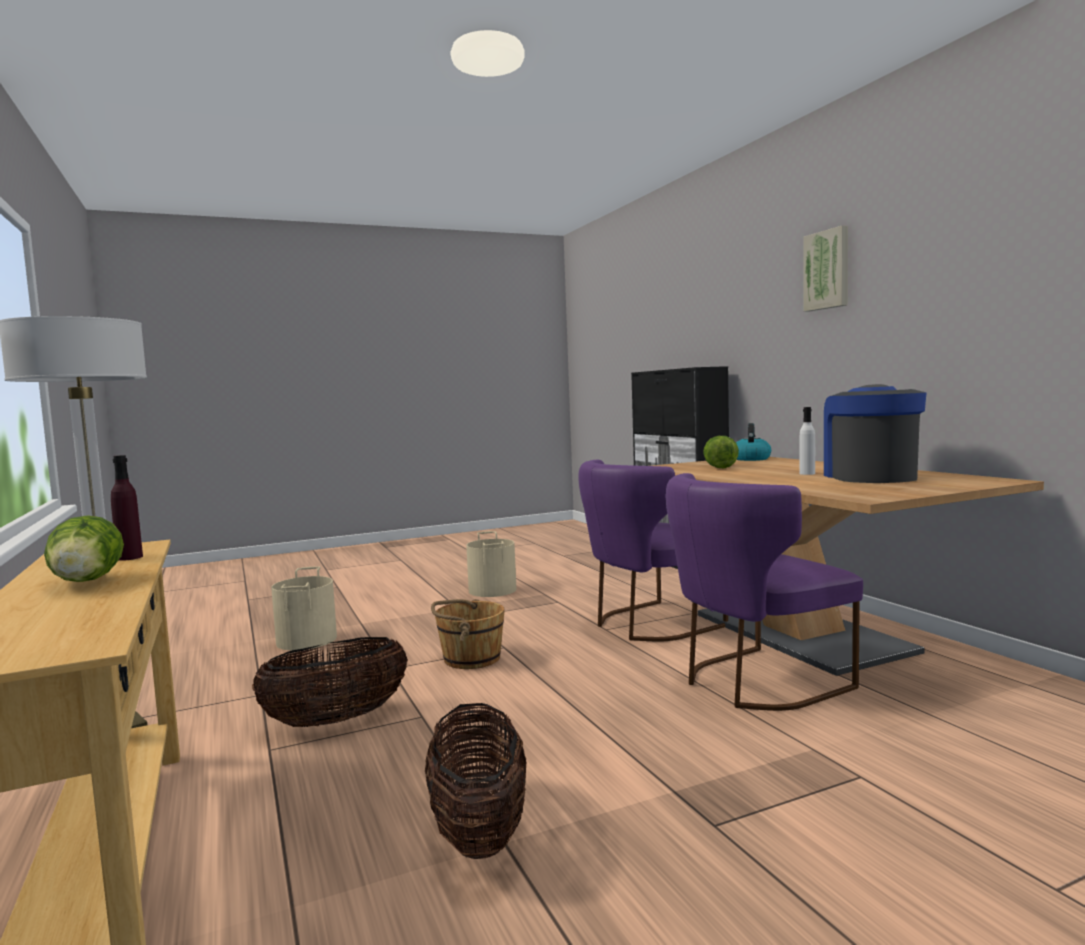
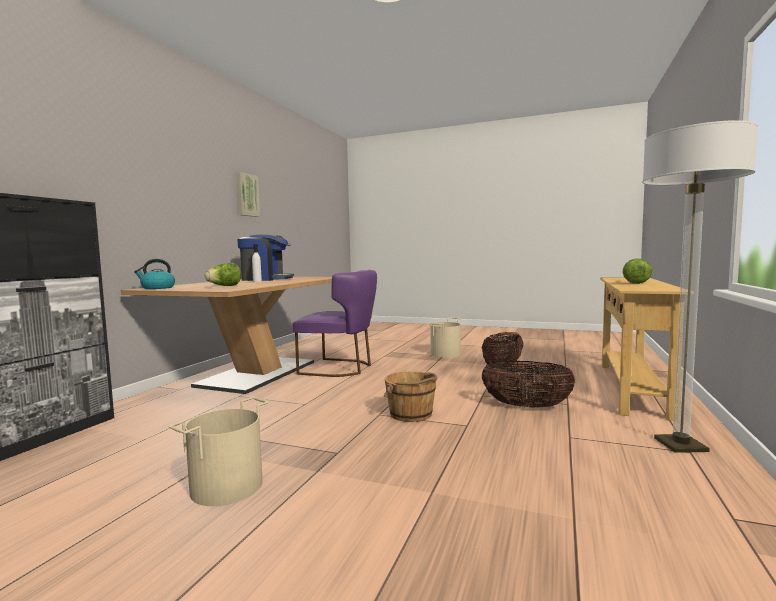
camera: 135 degrees left, 0 degrees up
(129, 557) = (630, 286): purple bottle -> none
(305, 640) = (510, 489): beige bucket -> beige bucket (446, 354)
(649, 624) = (280, 398): purple chair -> none
(827, 270) = (164, 154): picture -> picture (247, 195)
(869, 476) = (266, 279): coffee machine -> coffee machine turned 135 degrees counterclockwise

